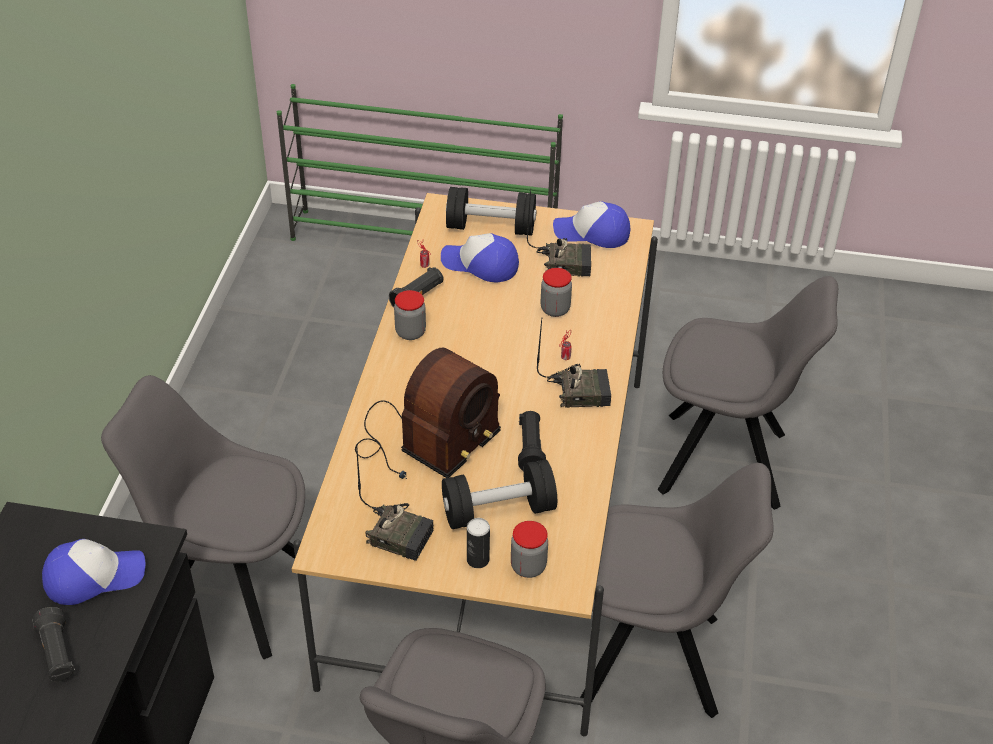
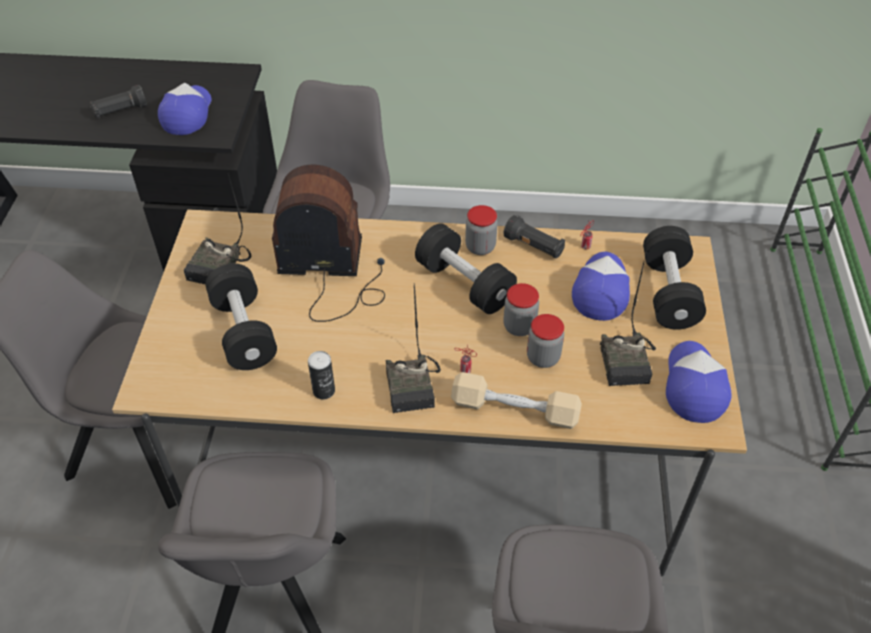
camera: 85 degrees right, 5 degrees up
(94, 576) = (187, 114): cap -> cap turned 150 degrees counterclockwise
(425, 441) = (332, 272): radio -> radio turned 150 degrees clockwise
(458, 348) = (464, 284): none -> black dumbbell
(478, 559) = (185, 322): can -> can (324, 391)
(528, 566) = (174, 358): jar -> jar (519, 326)
(530, 449) = (325, 350): black flashlight -> none
(610, 332) = (514, 410): none -> beige dumbbell

